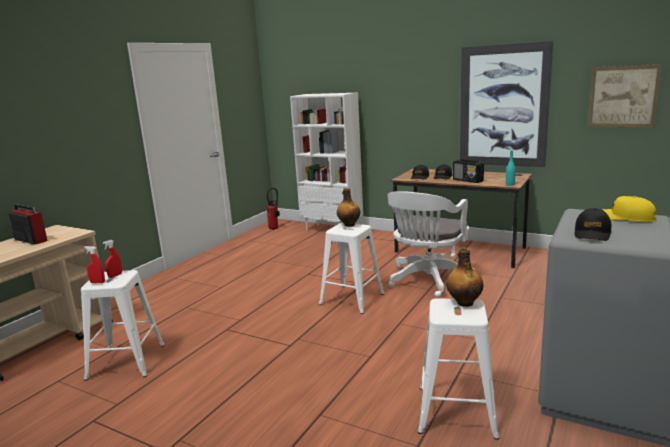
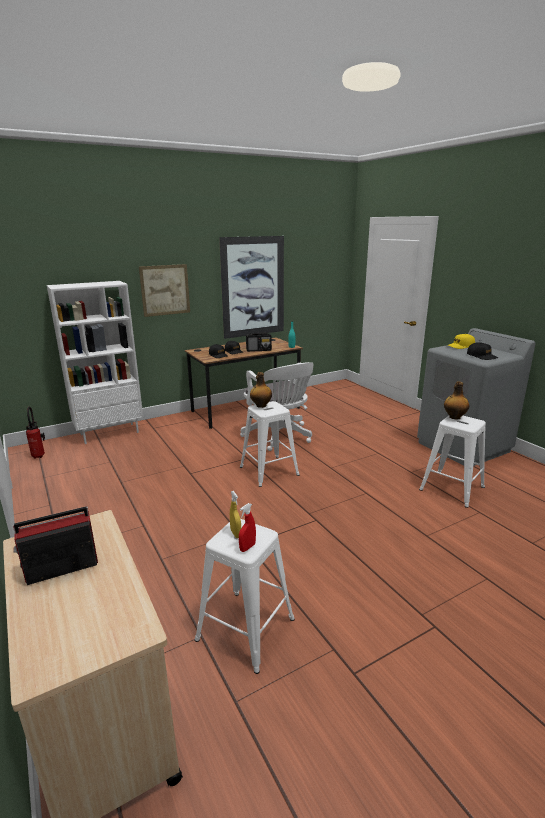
camera: 60 degrees left, 5 degrees up
(115, 275) = (235, 533): red spray bottle -> yellow spray bottle
(623, 96) = (322, 276): picture -> picture (165, 290)

